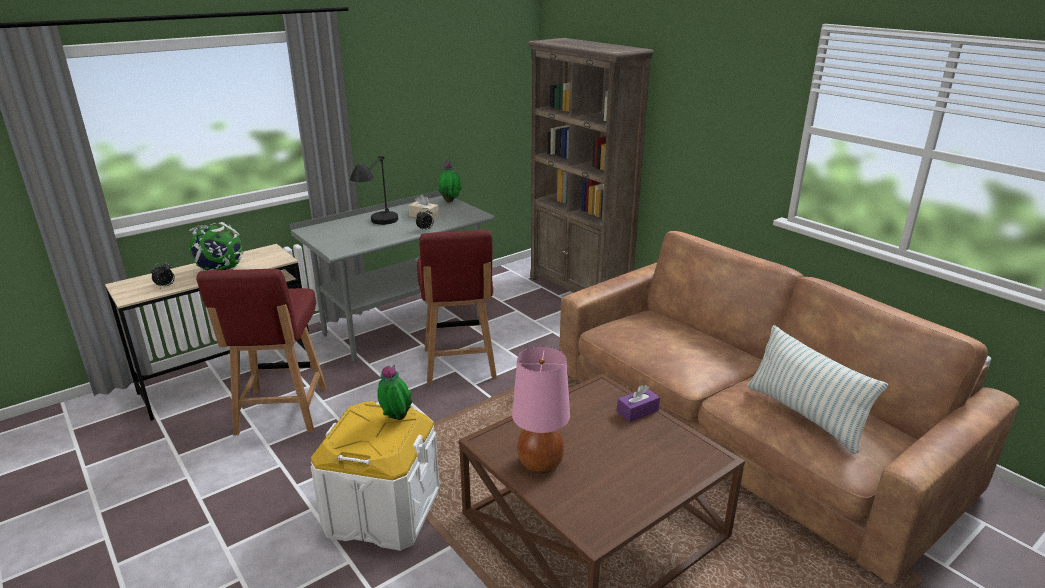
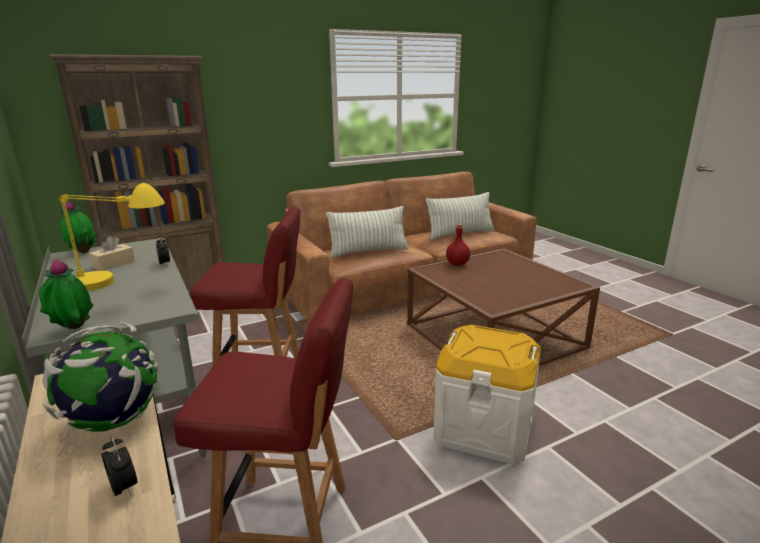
camera: 80 degrees left, 5 degrees down
(378, 228) = (122, 286): black table lamp -> yellow table lamp
(395, 419) = (476, 334): potted plant -> potted plant (73, 331)
(541, 464) = (516, 293): pink table lamp -> none
(637, 411) = (457, 264): purple tissue box -> red bottle
(657, 341) = (368, 252): none -> pillow

